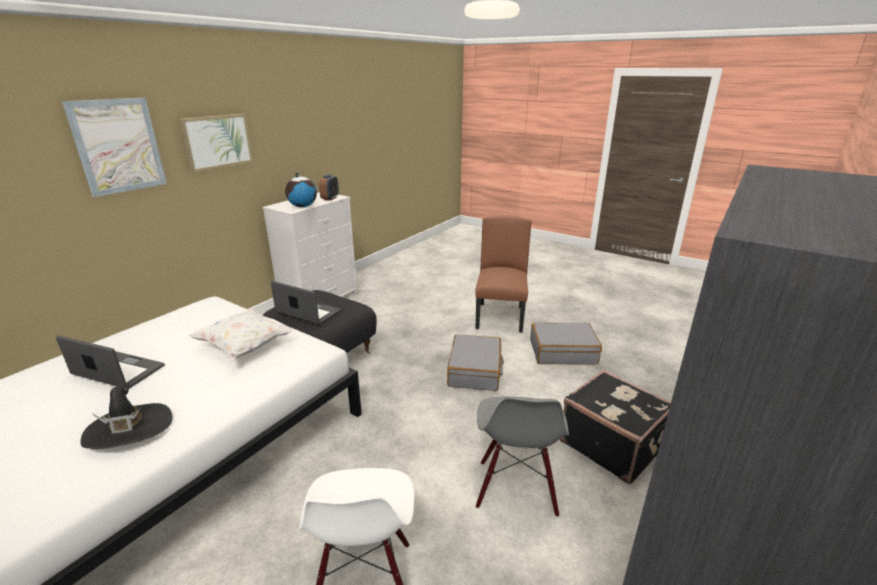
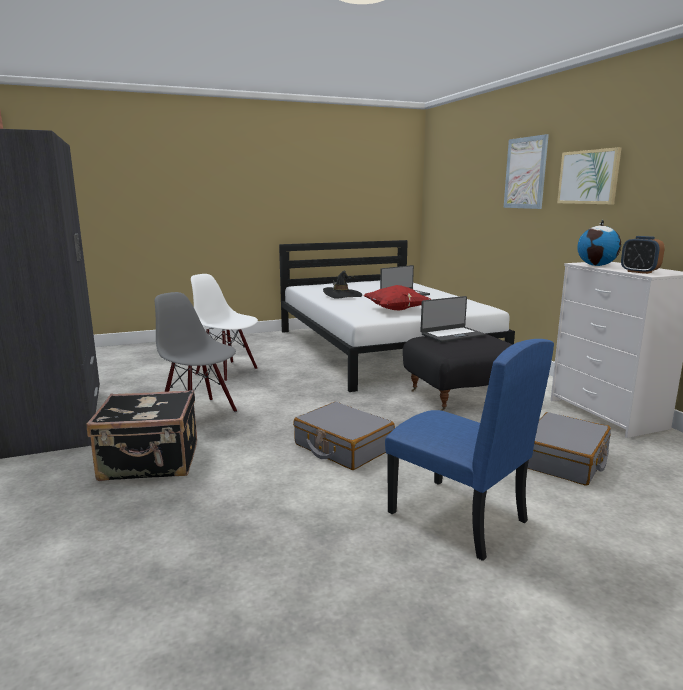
camera: 125 degrees right, 10 degrees down
(245, 347) = (396, 310): white pillow -> red pillow
(500, 317) = (456, 517): brown chair -> blue chair
(562, 352) = (300, 520): grey suitcase -> grey suitcase (564, 460)

